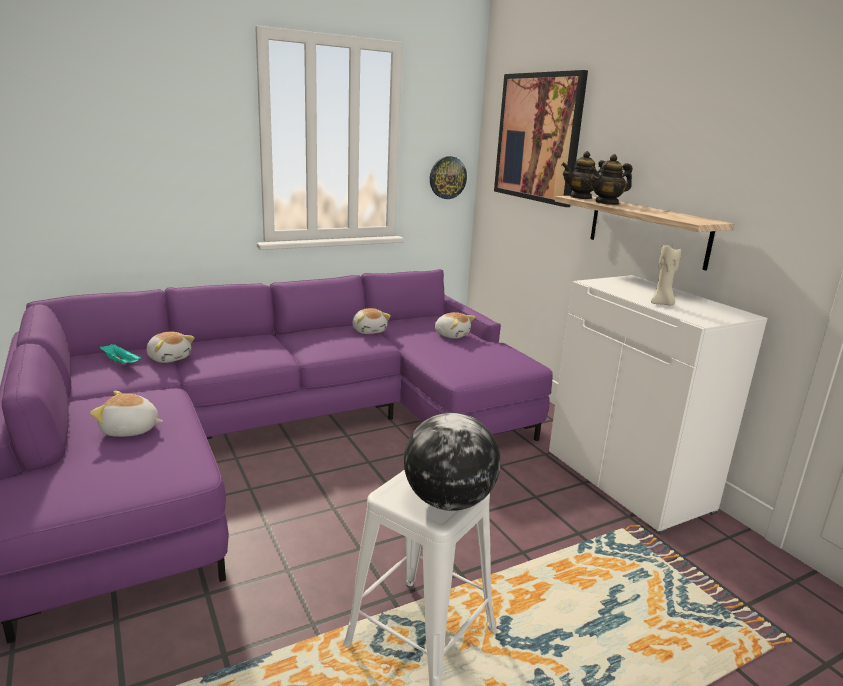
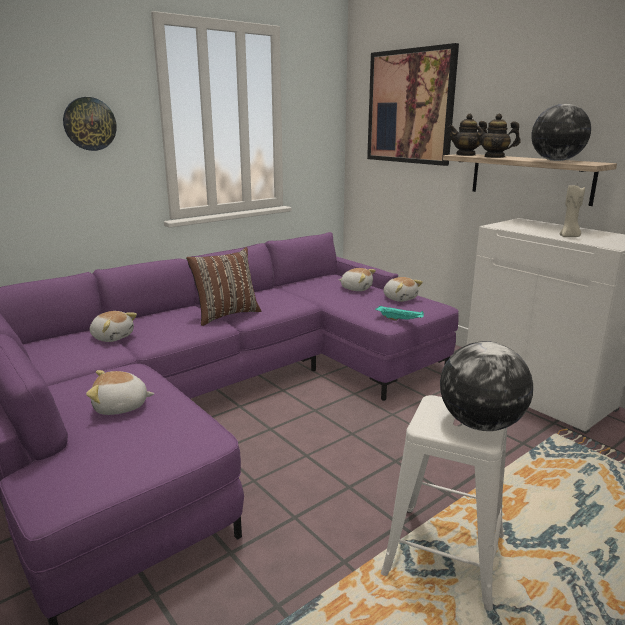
camera: 10 degrees left, 0 degrees up
(121, 363) = (69, 346): turquoise tray -> turquoise tray (400, 320)
(294, 348) = (226, 315): none -> brown pillow
(369, 331) = (283, 292): plush toy -> plush toy (400, 298)
(447, 177) = (322, 150): wall clock -> wall clock (89, 124)
(607, 203) = (494, 157): teapot -> teapot turned 45 degrees clockwise
(667, 214) = (556, 161): none -> globe

